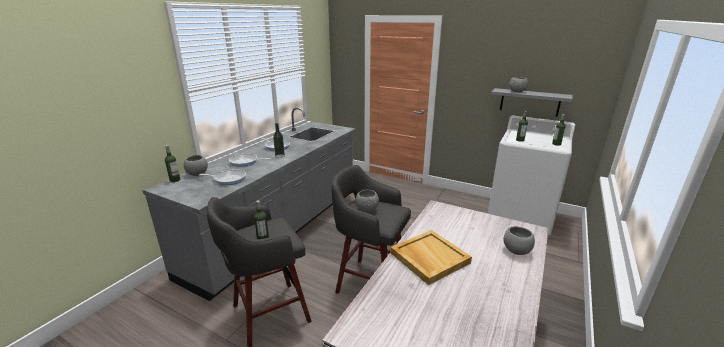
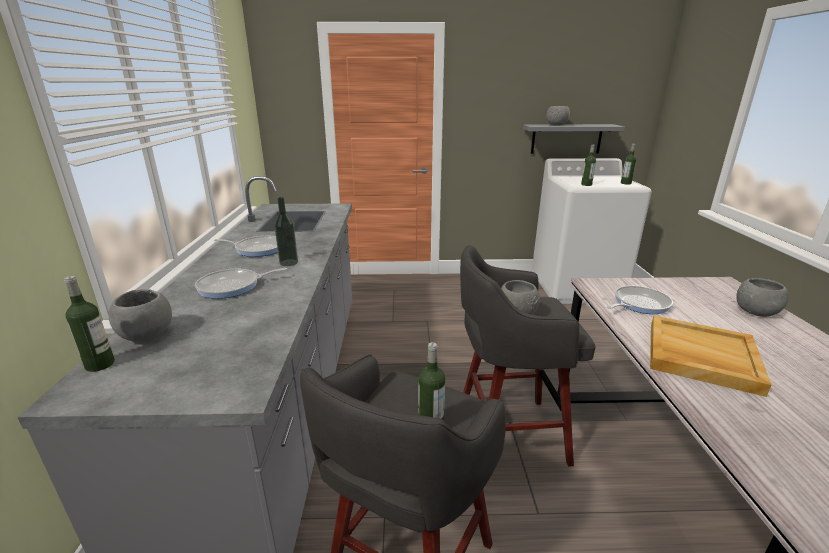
camera: 30 degrees left, 0 degrees up
(228, 179) = (242, 326): frying pan -> frying pan (638, 304)

